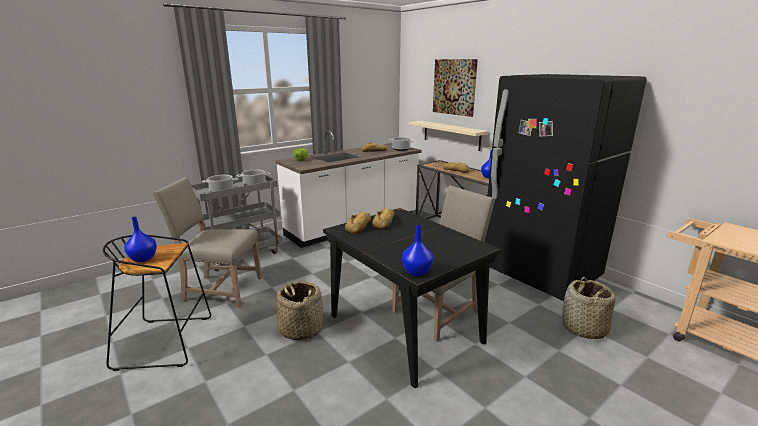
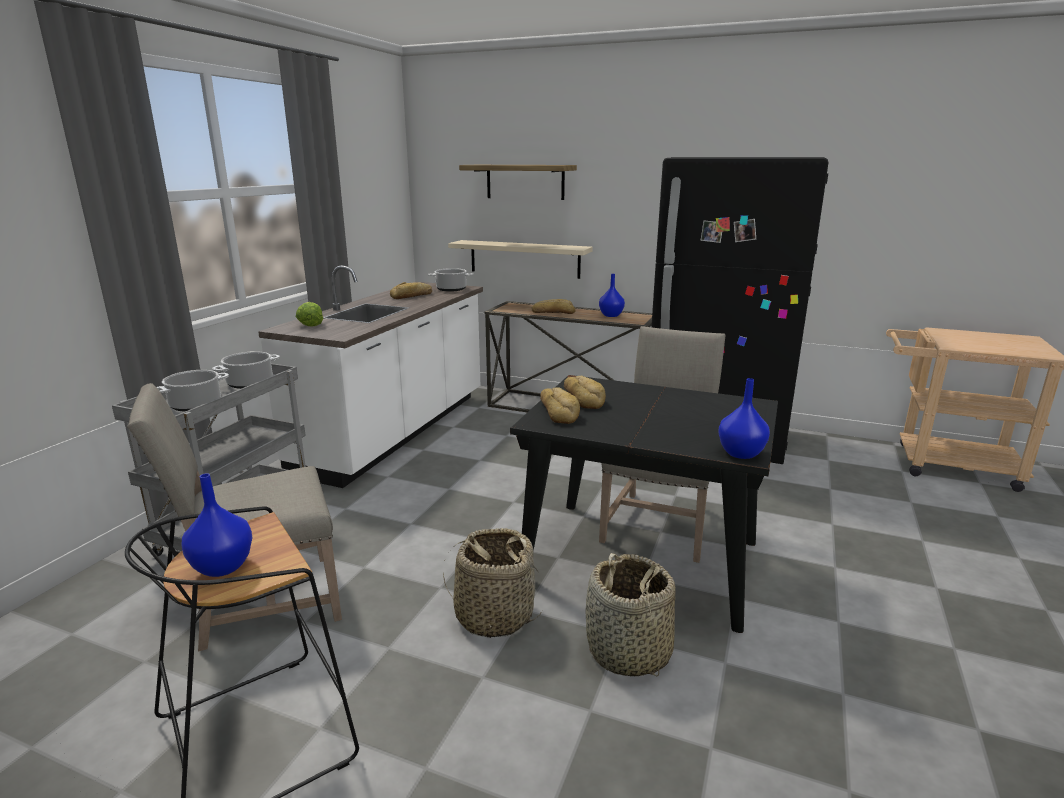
camera: 30 degrees left, 0 degrees up
(454, 87) = (525, 182): picture -> shelf
(584, 328) = (828, 491): basket -> basket (628, 652)

